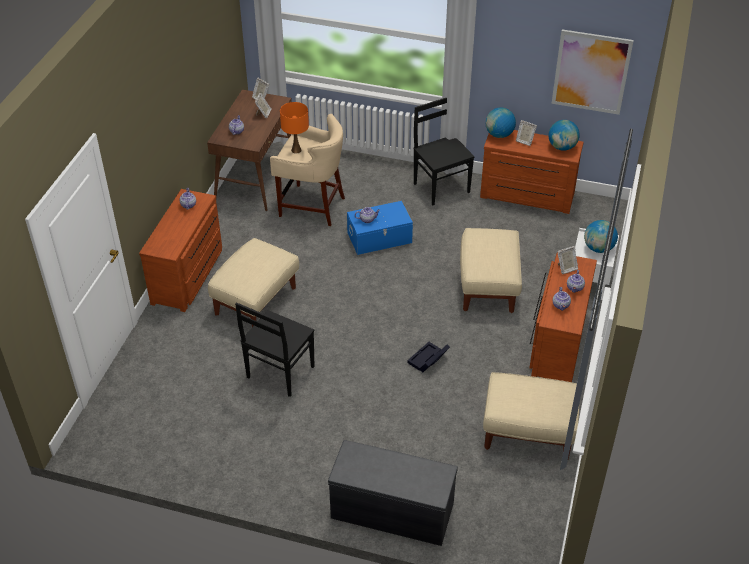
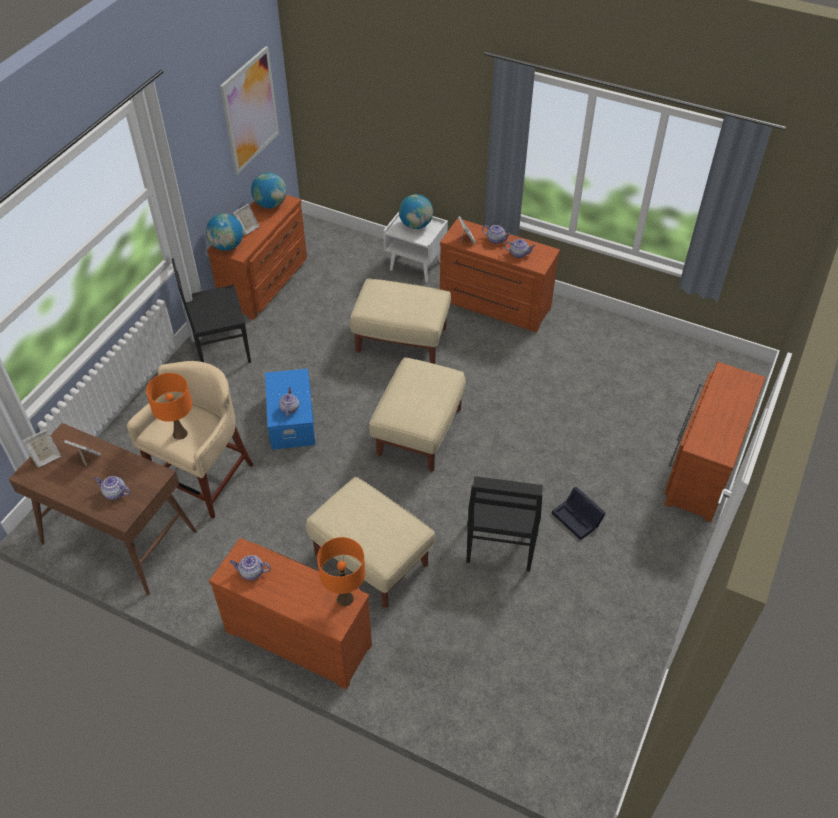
camera: 80 degrees left, 5 degrees up
(171, 249) = (345, 599): none -> orange table lamp
(279, 373) = (500, 545): black chair -> black chair turned 60 degrees clockwise
(391, 511) = (701, 467): grey bench -> brown dresser
(427, 360) = (501, 407): black storage box -> black storage box (578, 518)
(528, 433) = (607, 348): beige ottoman -> beige ottoman (419, 431)

